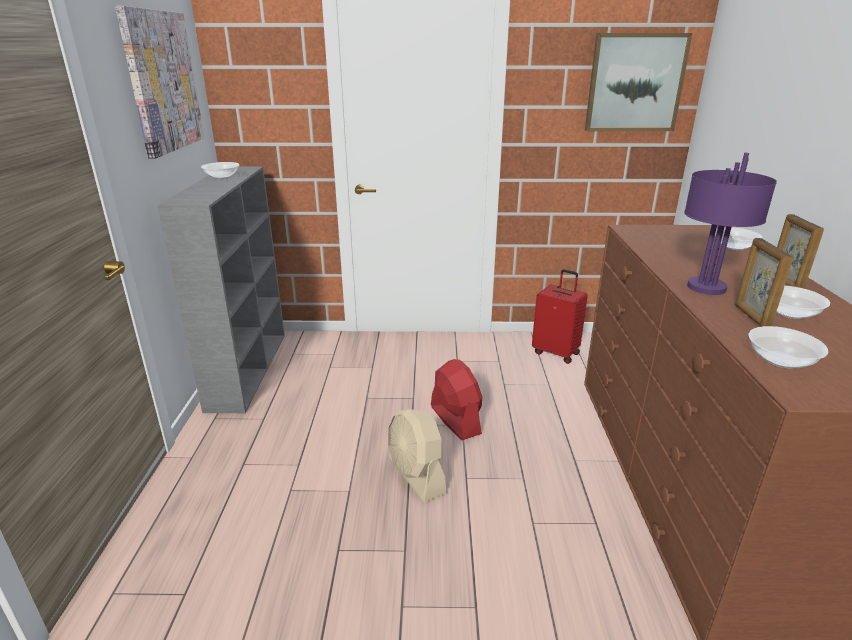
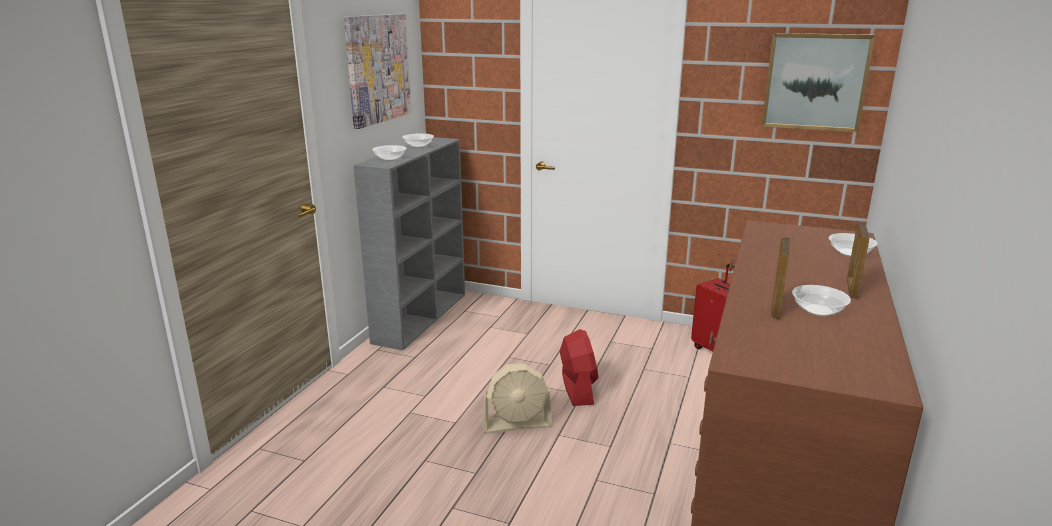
camera: 20 degrees right, 5 degrees down
(416, 475) = (516, 424): beige fan -> beige fan turned 90 degrees counterclockwise
(705, 287) = (766, 281): purple table lamp -> none
(781, 360) = (753, 340): bowl -> bowl (390, 159)

